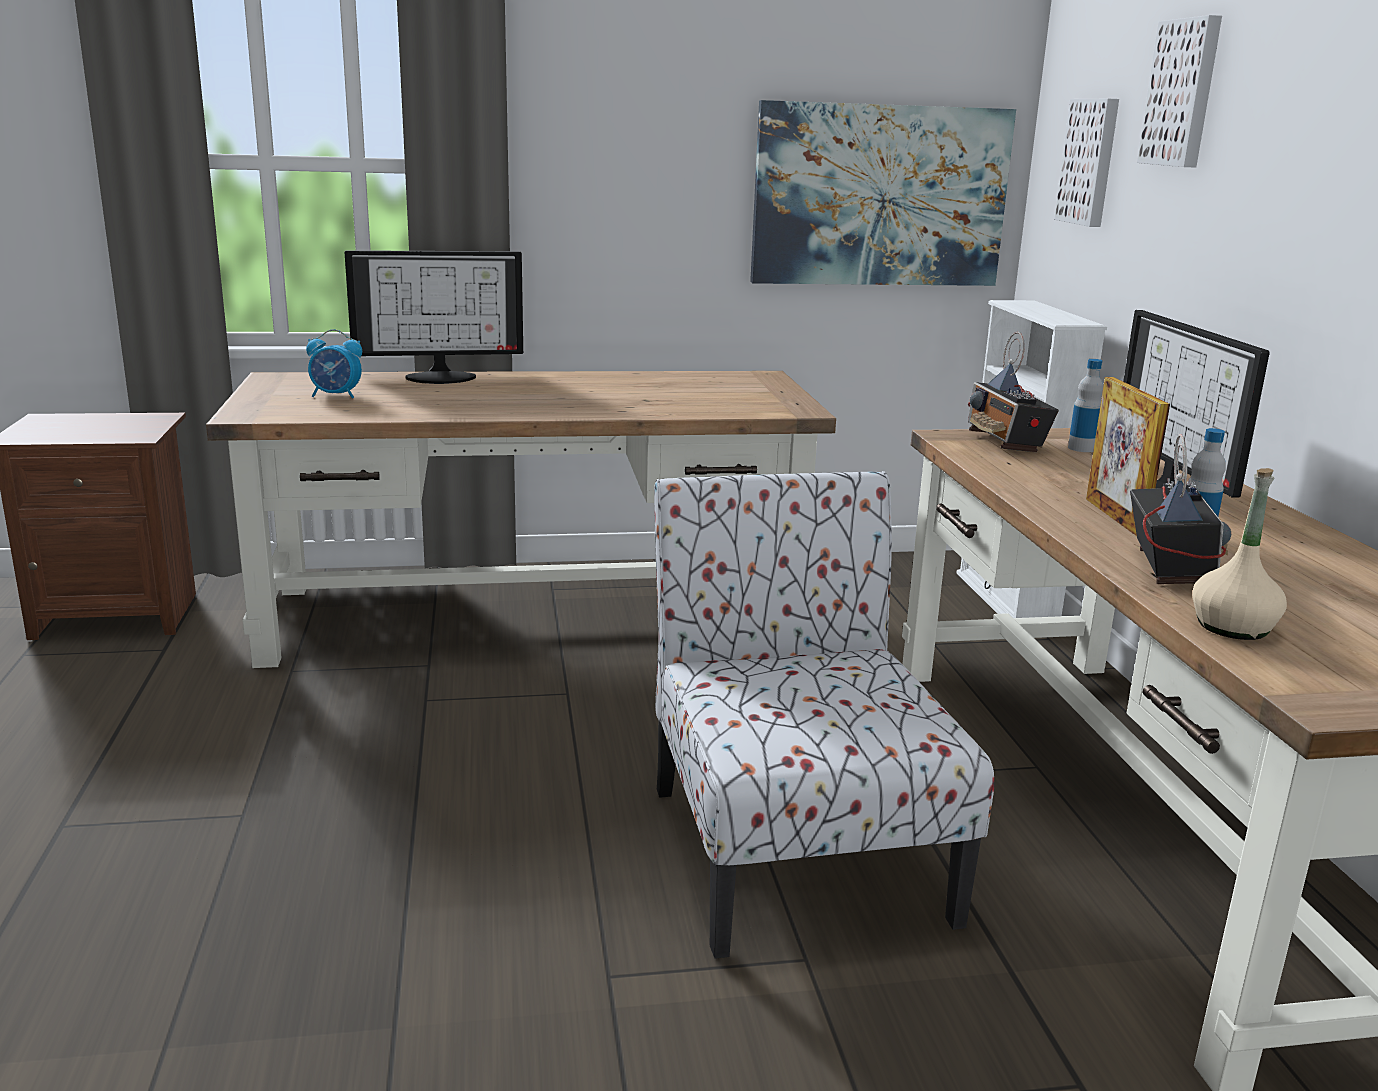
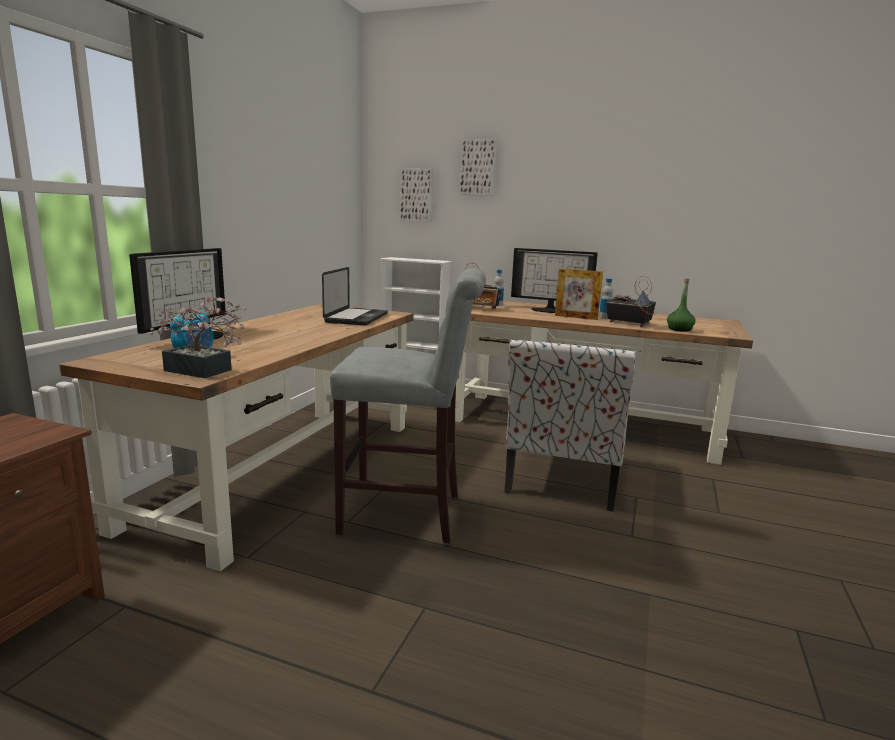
camera: 60 degrees left, 5 degrees down
(272, 411) = (203, 371): none -> potted plant
(485, 736) = (409, 515): none -> grey stool
(707, 402) = (356, 318): none -> laptop
(794, 847) = (563, 477): chair -> chair turned 90 degrees counterclockwise
(880, 196) = (326, 212): picture -> none
(1232, 627) = (679, 329): beige bottle -> green bottle

